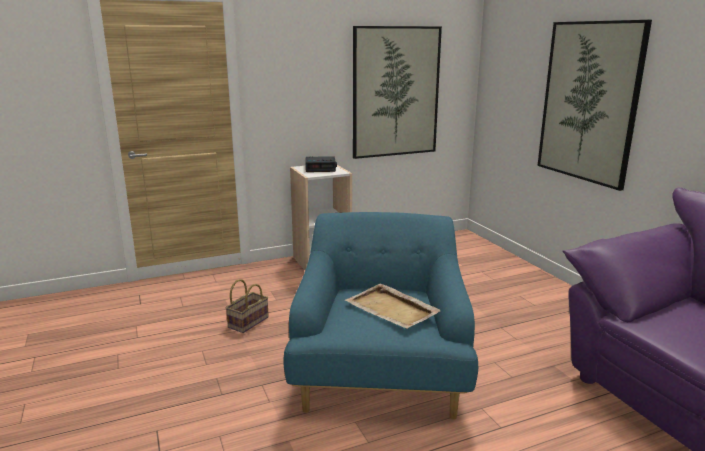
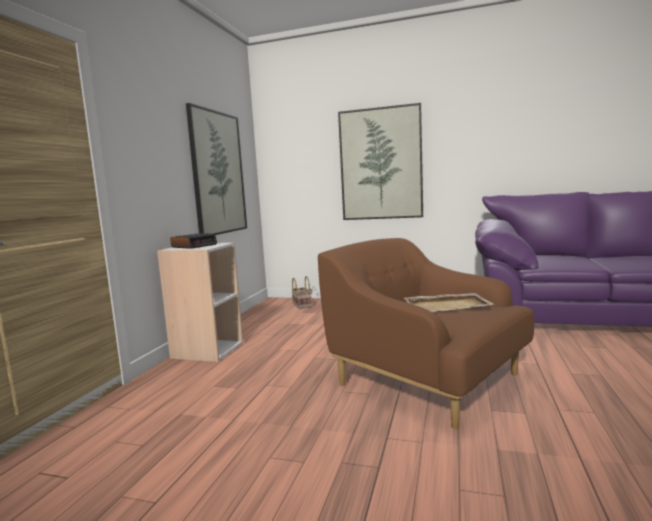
camera: 50 degrees left, 10 degrees down
(248, 321) = (254, 413): basket -> basket (301, 305)
(380, 371) = (426, 379): blue armchair -> brown armchair

